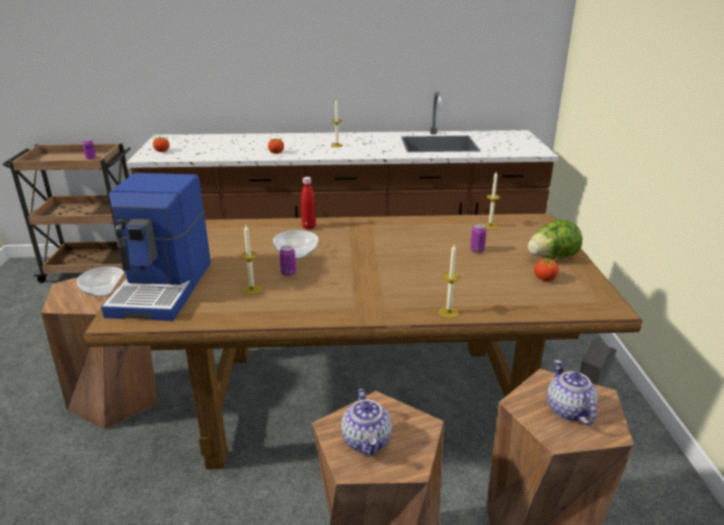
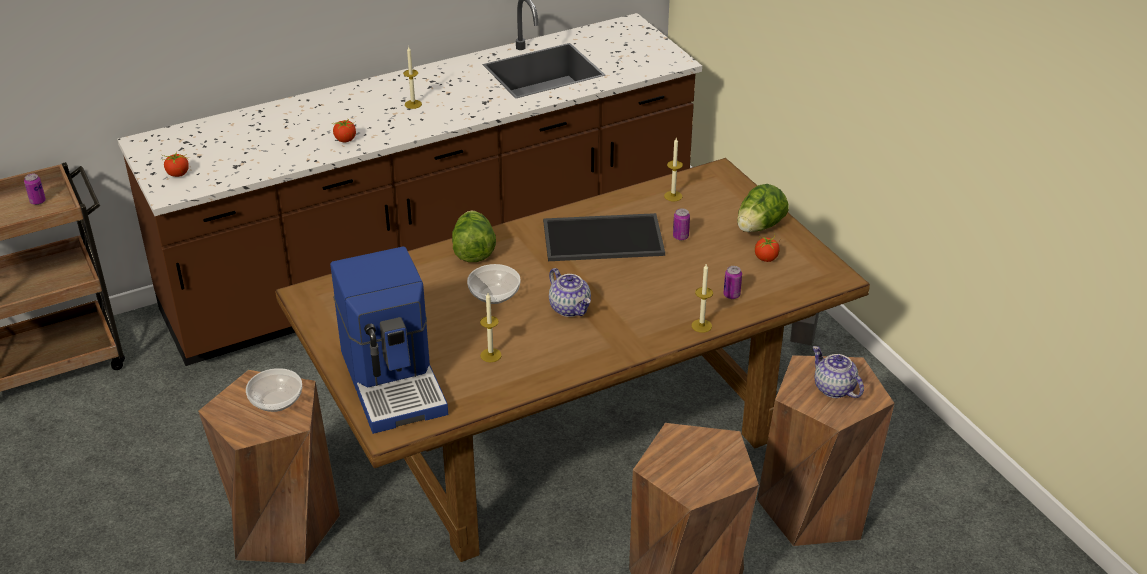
camera: 25 degrees left, 10 degrees up
(288, 273) = (510, 324): can -> can (731, 295)
(309, 227) = (473, 251): red bottle -> lettuce
(367, 441) = (690, 469): teapot -> teapot (570, 308)
(414, 238) = (604, 237): none -> tray

